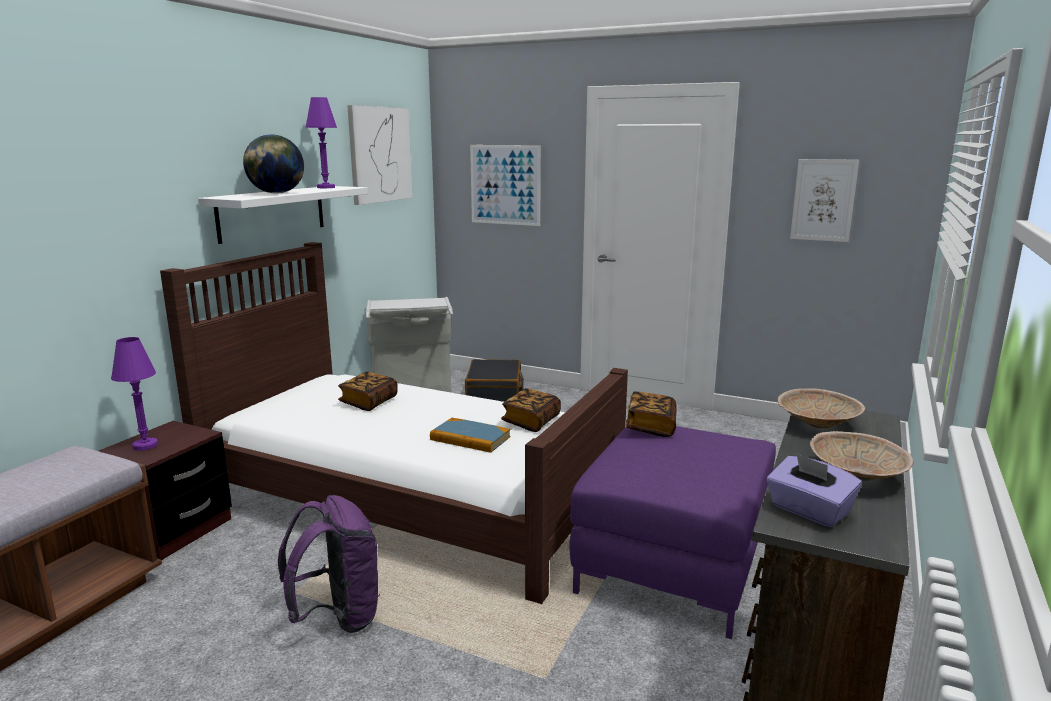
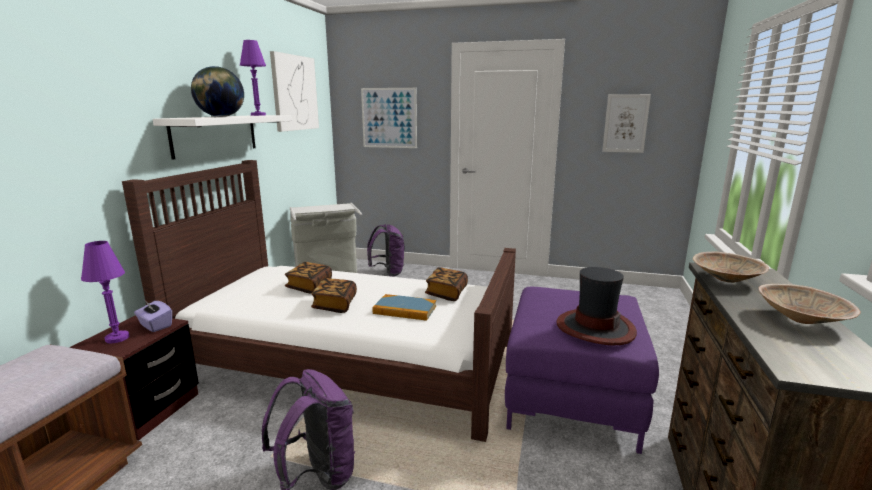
camera: 10 degrees left, 0 degrees up
(494, 392) = (388, 273): black suitcase -> purple backpack
(651, 426) = (545, 290): book -> book (335, 305)
(686, 476) = (595, 327): none -> hat
(808, 511) = (802, 355): purple tissue box -> purple tissue box (155, 326)

